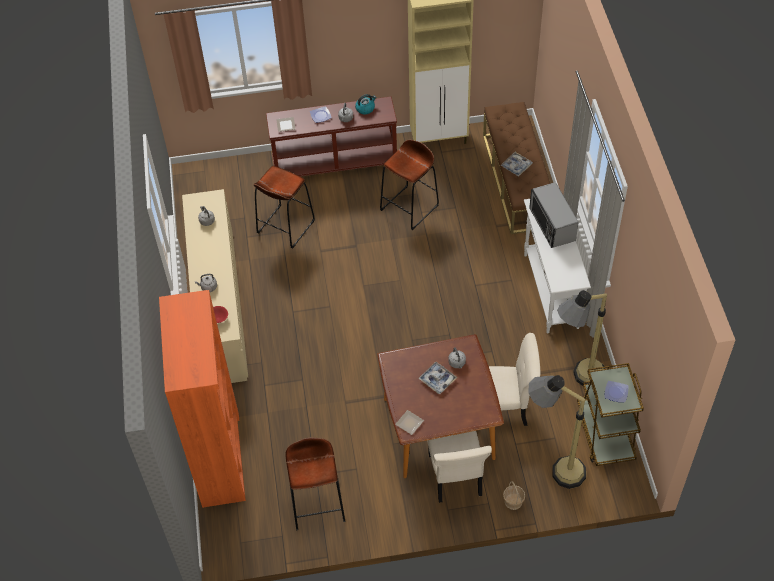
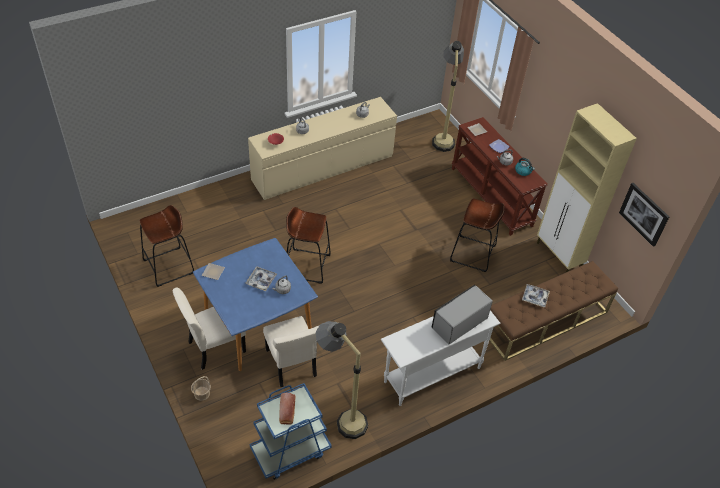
camera: 65 degrees right, 5 degrees down
(221, 458) = (193, 204): orange bookcase -> none
(285, 226) = (413, 184): brown stool -> brown stool (307, 265)
(438, 429) = (257, 325): brown dining table -> blue dining table
(504, 30) = (644, 214): none -> picture
(553, 468) = (243, 416): floor lamp -> floor lamp (442, 136)
(605, 434) = (290, 451): brown cart -> blue cart
(616, 393) = (287, 413): plate -> bread

